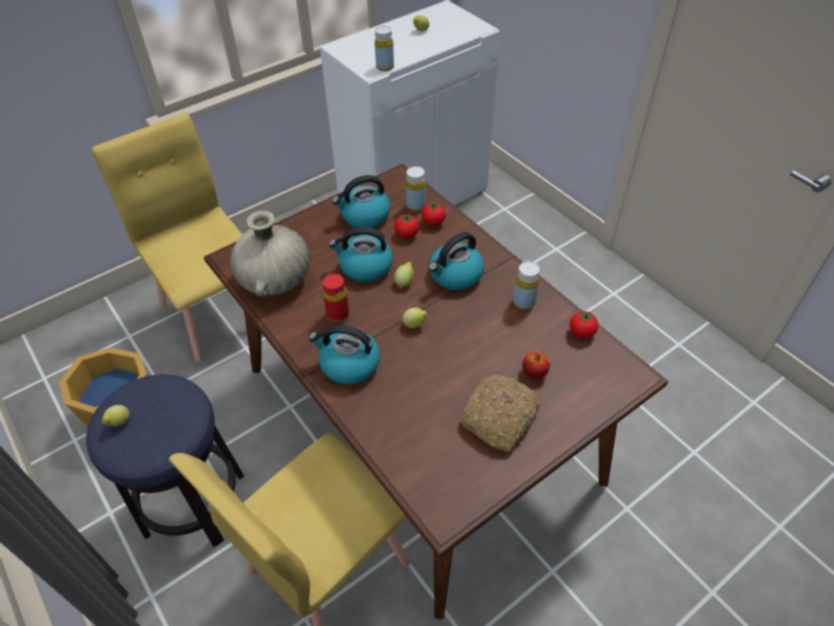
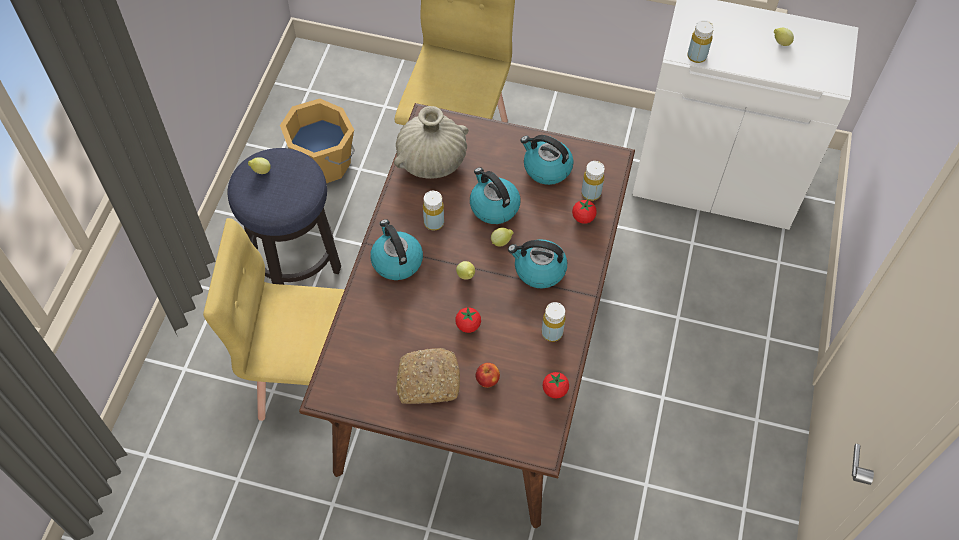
camera: 50 degrees right, 10 degrees up
(338, 314) = (434, 223): red bottle -> yellow bottle
(407, 234) = (552, 209): tomato -> tomato (468, 325)

